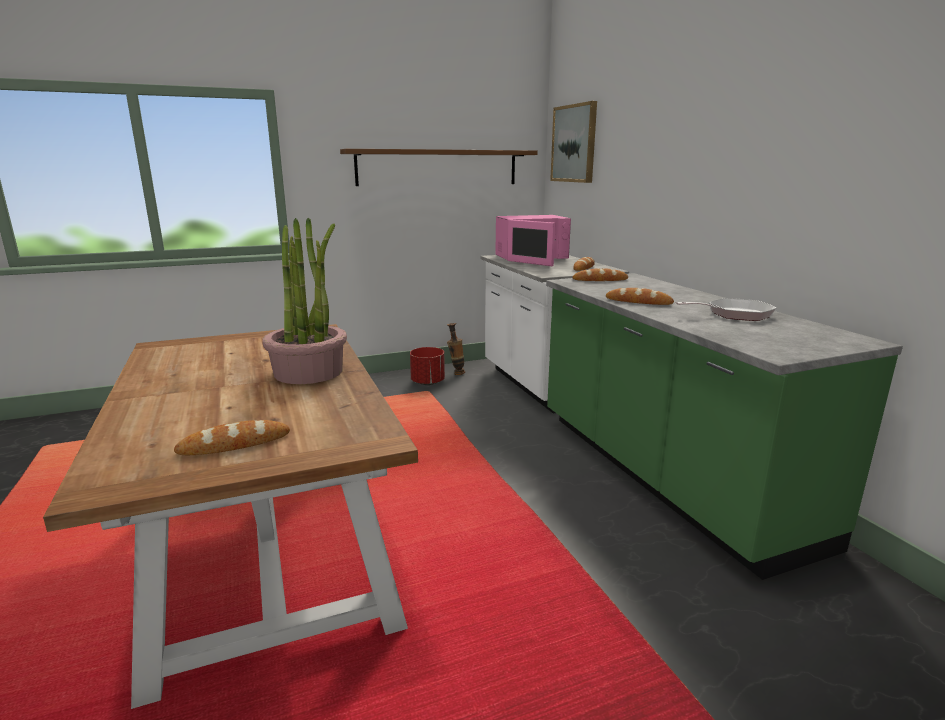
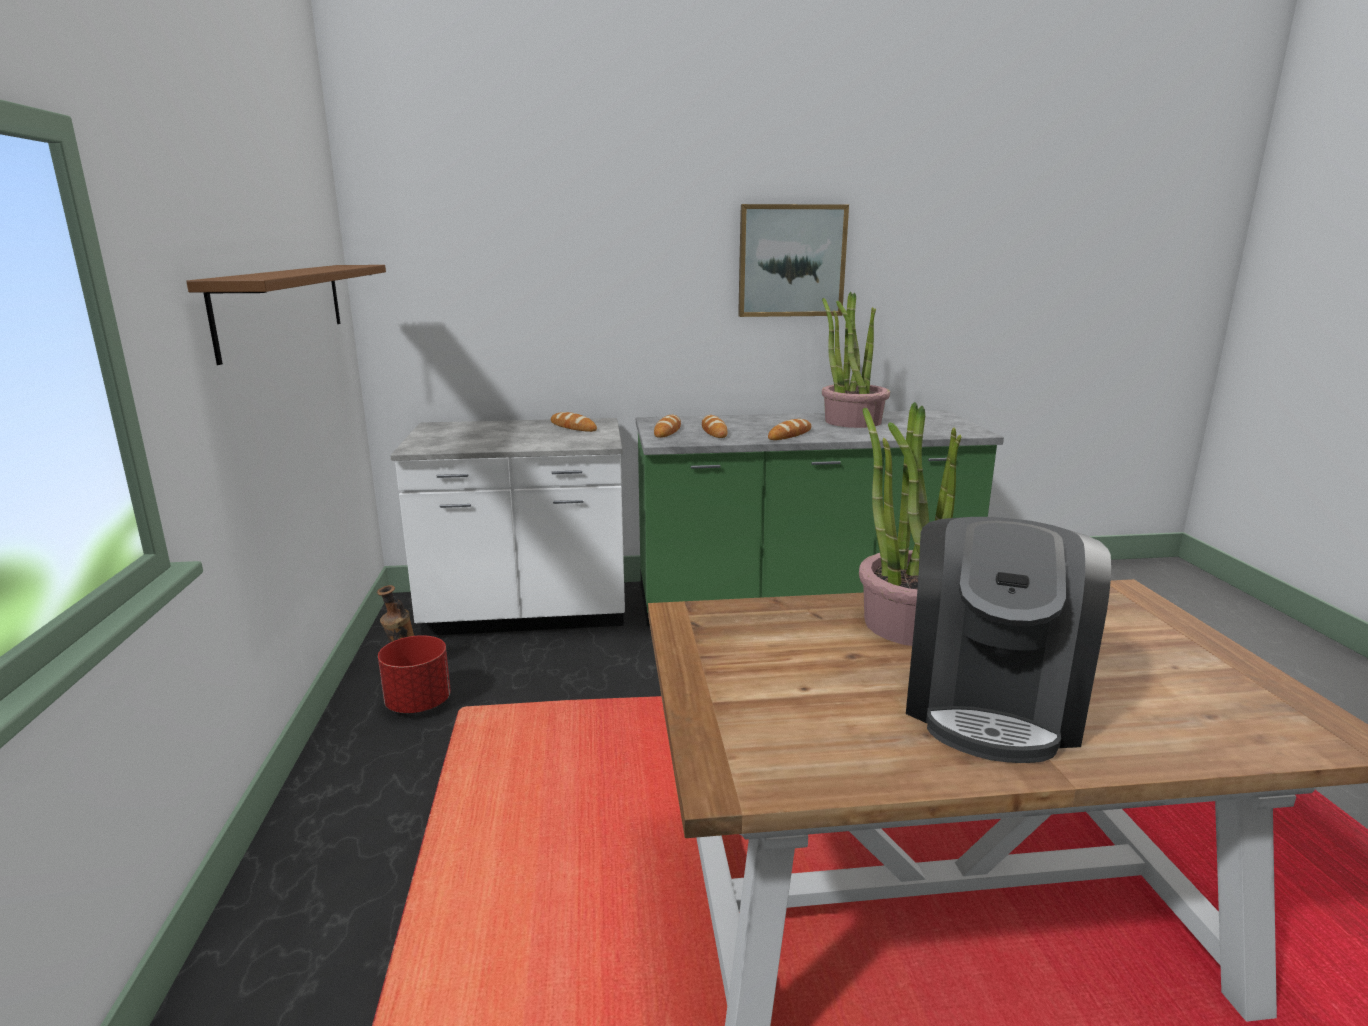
camera: 75 degrees left, 0 degrees up
(198, 387) = (991, 703): none -> coffee machine
(234, 444) = (1176, 662): bread -> bread (714, 431)
(530, 257) = (460, 436): pink microwave -> none
(574, 143) = (442, 254): picture -> picture (791, 261)
(734, 314) = (852, 421): frying pan -> potted plant

